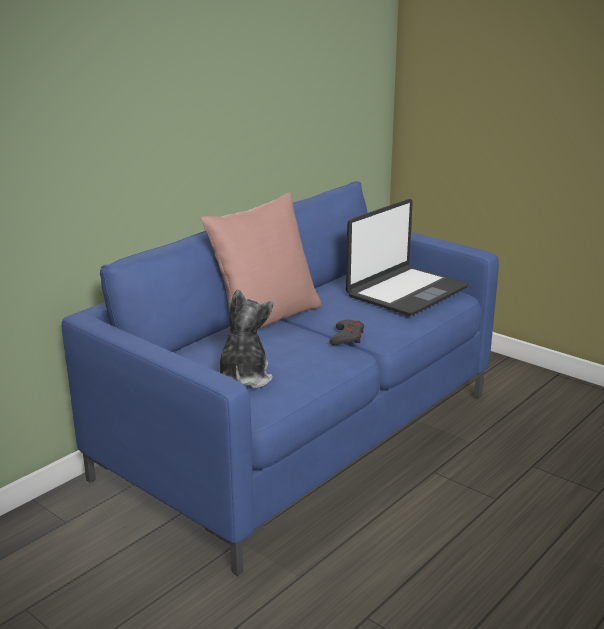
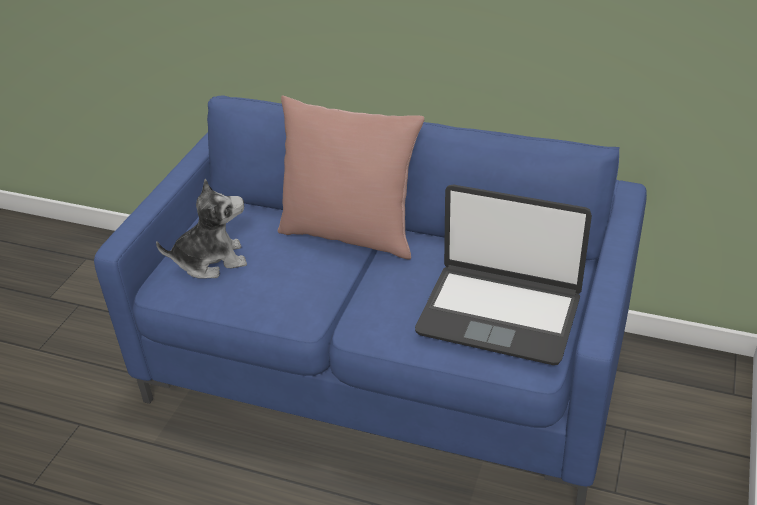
camera: 70 degrees right, 15 degrees up
(347, 337) = (340, 301): grey game controller -> none

